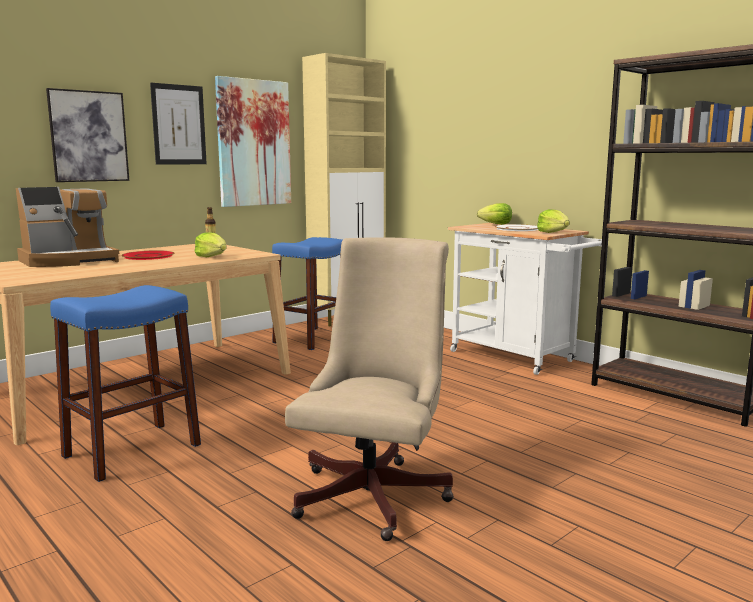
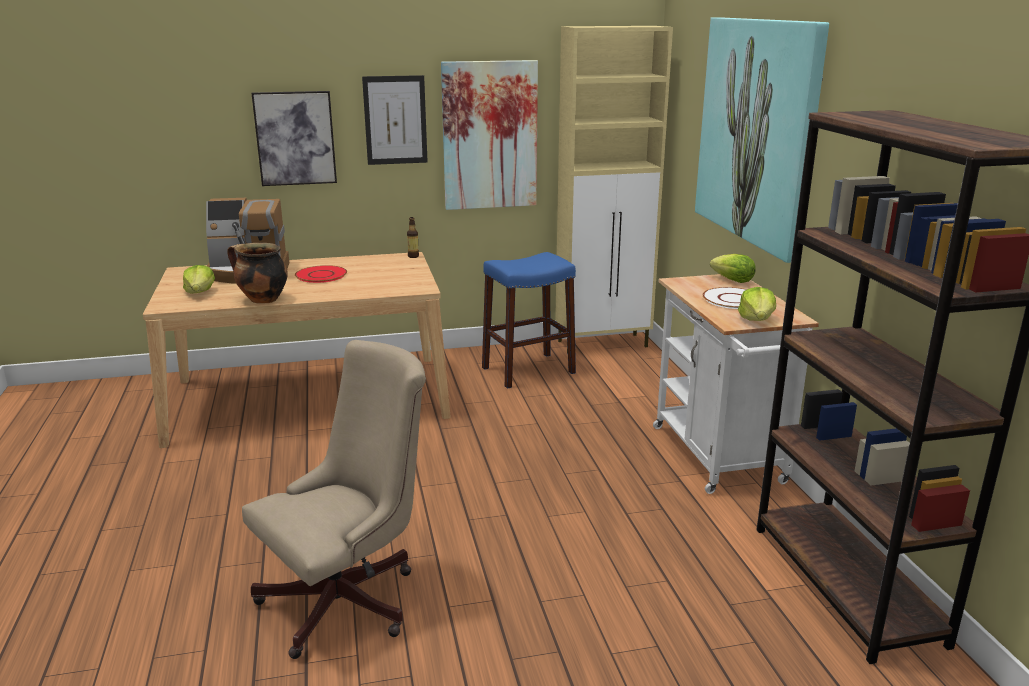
camera: 30 degrees right, 10 degrees up
(121, 270) = (262, 300): none -> cooking pot
(132, 450) = (225, 481): blue stool -> none
(212, 257) = (371, 286): lettuce -> lettuce (200, 292)
(496, 116) = (758, 131): none -> picture

